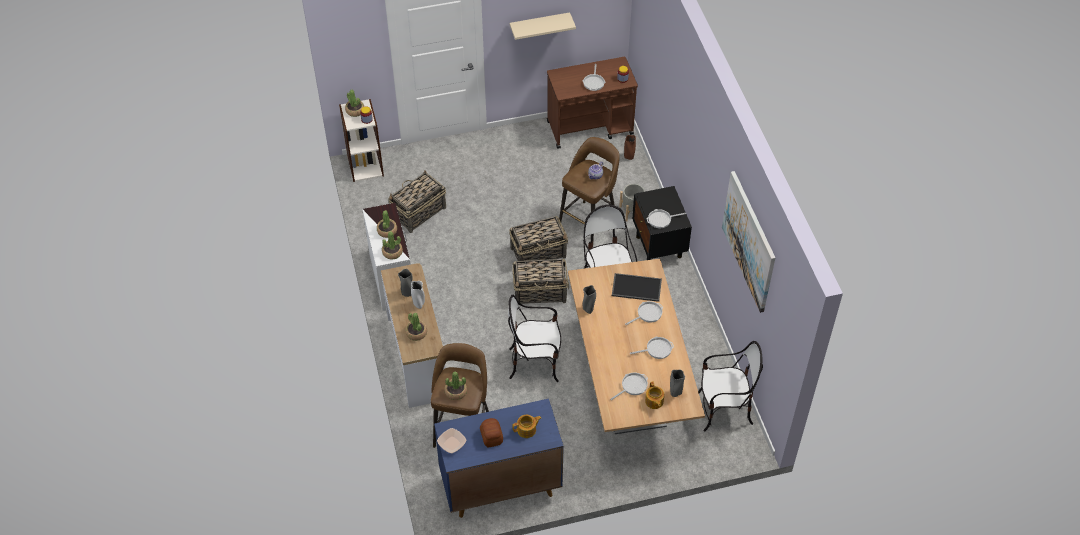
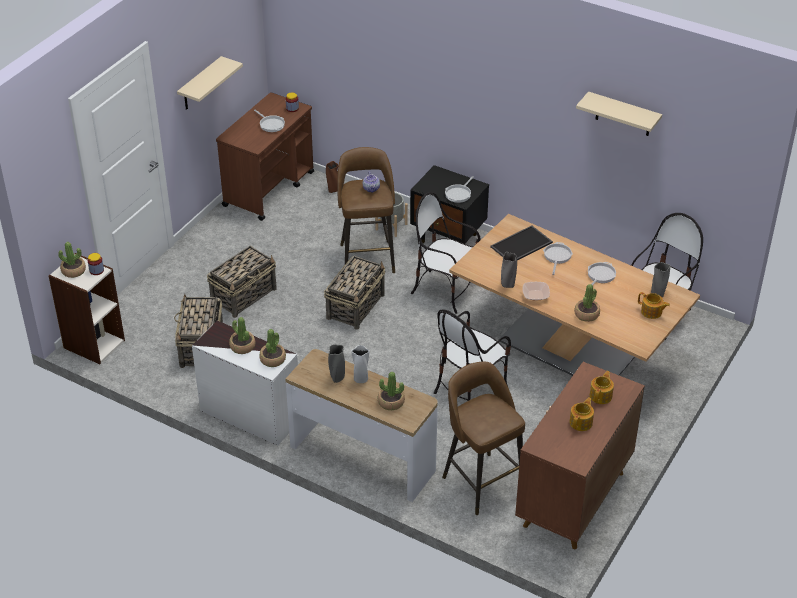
camera: 45 degrees left, 10 degrees down
(451, 443) = (558, 452): bowl -> bowl (535, 295)
(456, 392) = (491, 420): potted plant -> potted plant (586, 314)
(491, 437) = (581, 422): bread -> teapot
(499, 486) = (573, 500): blue cabinet -> brown cabinet
(540, 292) = (399, 333): basket -> basket (244, 295)
(632, 386) = (620, 313): frying pan -> none
(749, 241) = (623, 115): picture -> beige shelf

